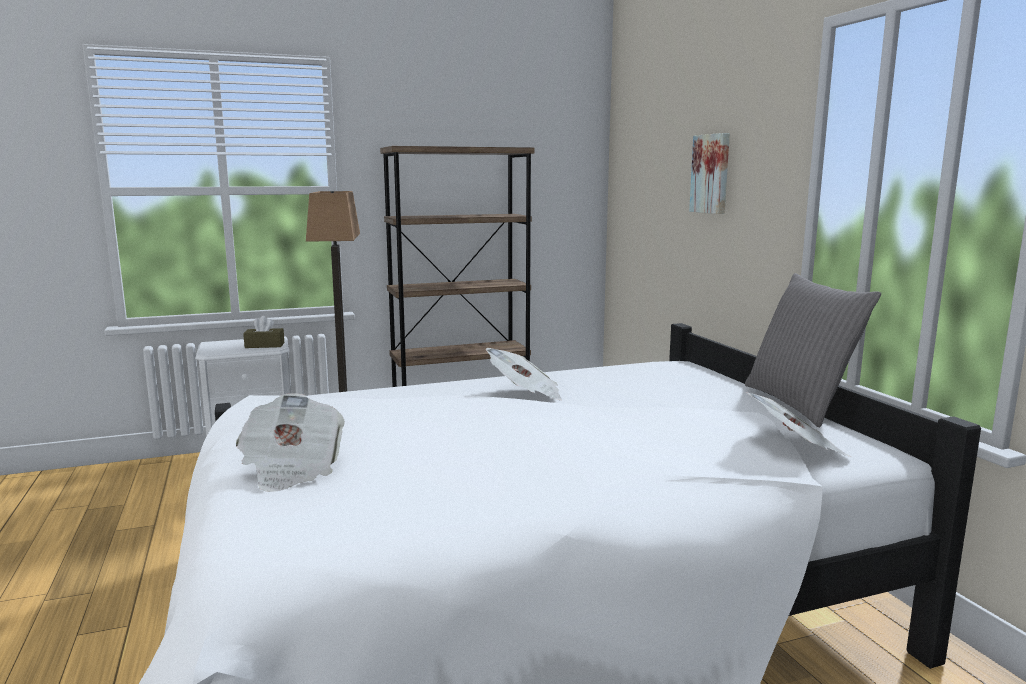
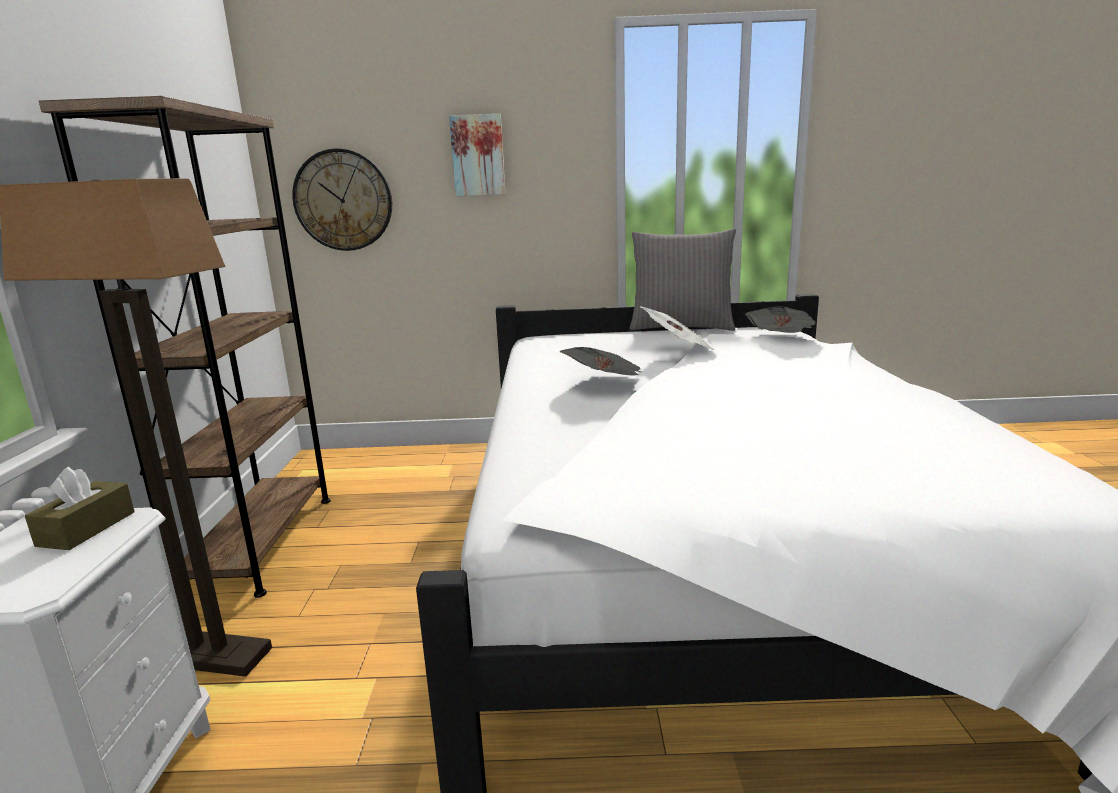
camera: 70 degrees left, 5 degrees up
(292, 469) = (856, 480): newspaper -> newspaper (678, 348)
(639, 206) = (343, 200): none -> wall clock

